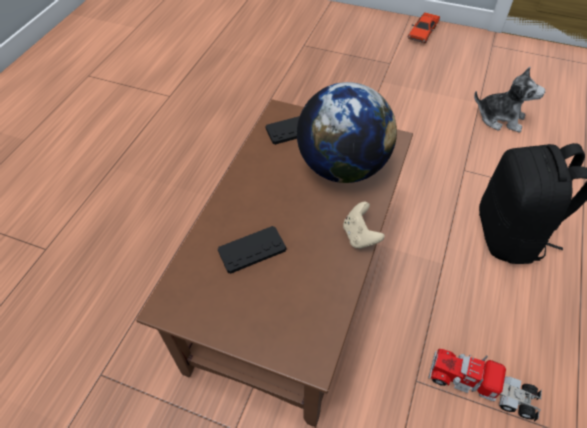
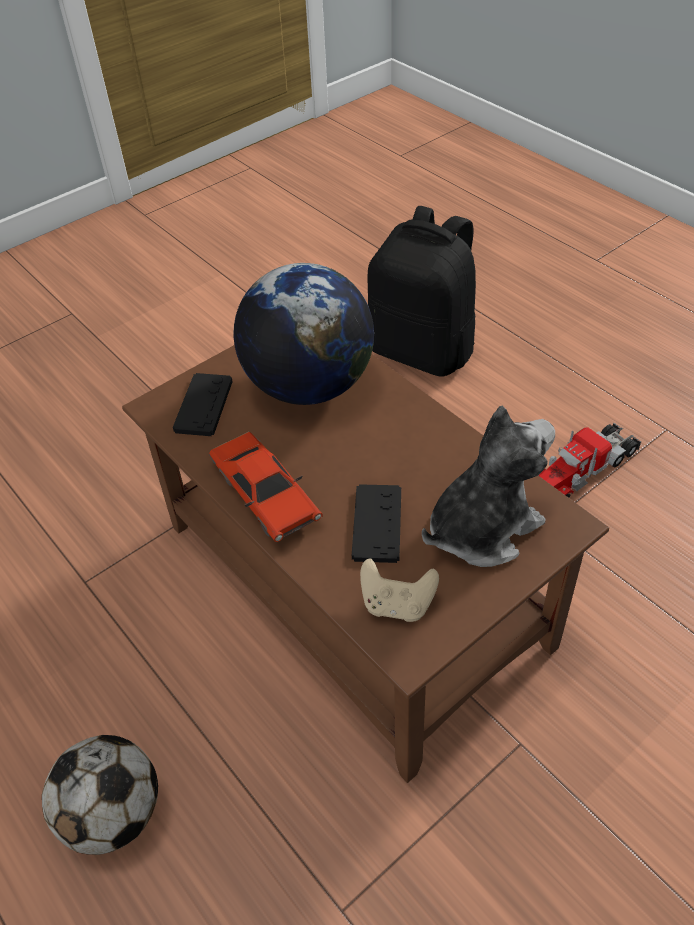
camera: 60 degrees left, 5 degrees down
(115, 249) = (114, 813): none -> football
(360, 236) = (424, 414): beige game controller -> beige game controller (397, 604)
(423, 32) = (52, 256): red toy car -> red toy car (265, 495)
(500, 118) = (261, 270): plush toy -> plush toy (481, 527)

